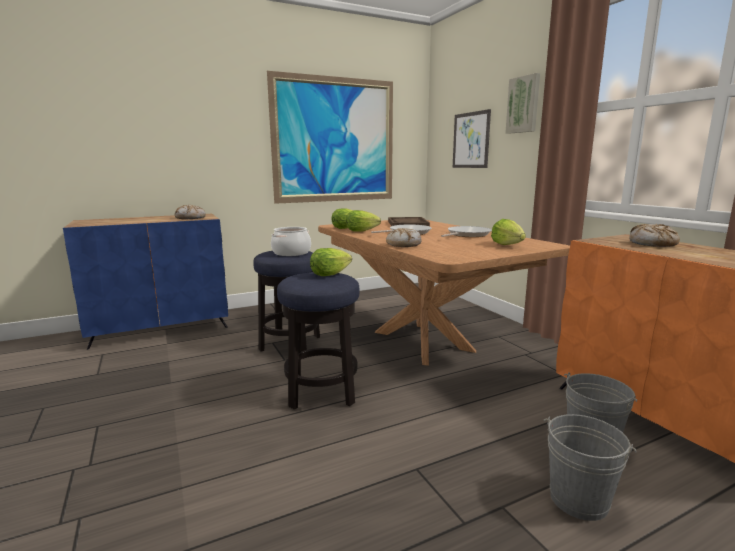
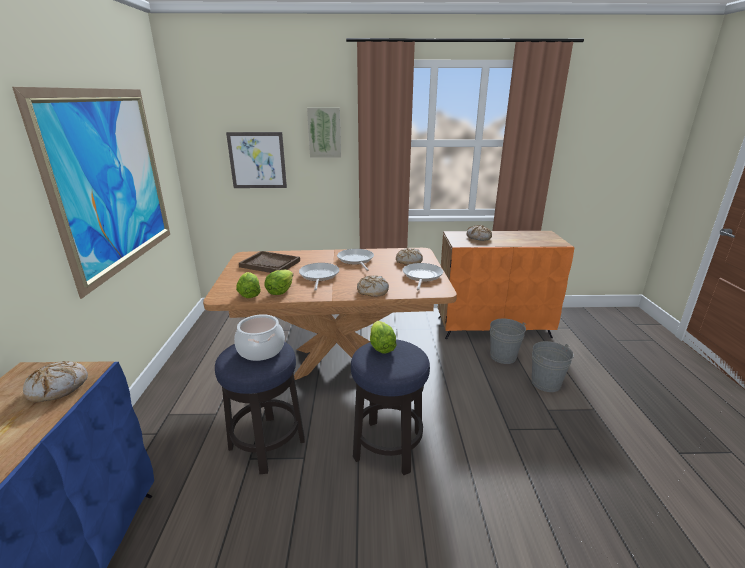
camera: 65 degrees left, 10 degrees up
(474, 251) = (422, 276): none -> frying pan
(507, 245) = (408, 261): lettuce -> bread

